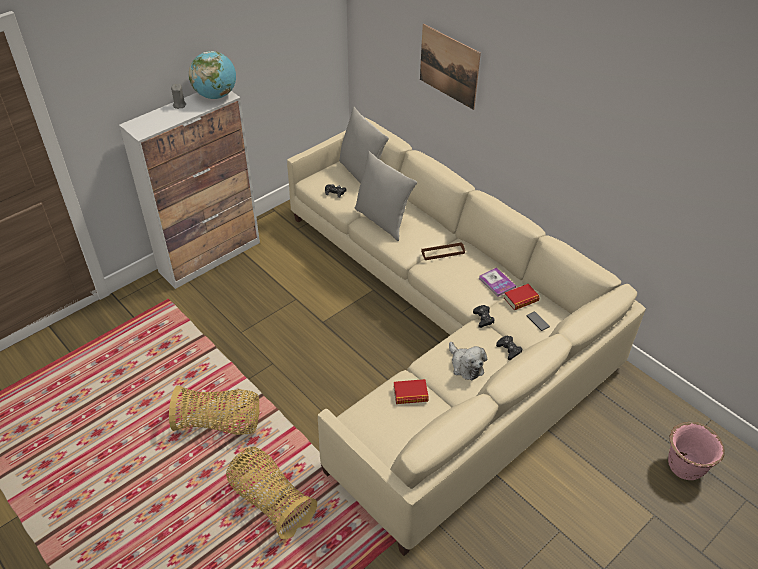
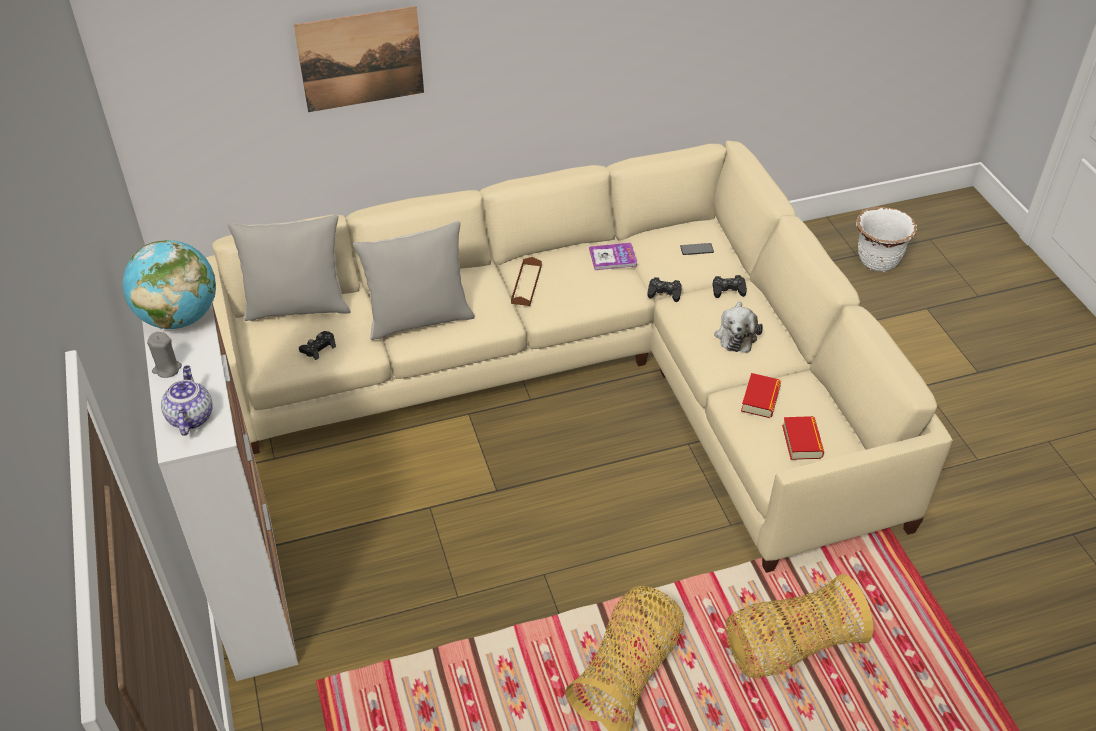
camera: 65 degrees left, 0 degrees up
(150, 122) = (190, 417): none -> teapot
(465, 365) = (736, 334): plush toy -> plush toy turned 105 degrees clockwise
(521, 299) = (653, 249): book -> book (802, 441)
(684, 466) = (877, 261): pink planter -> white planter

